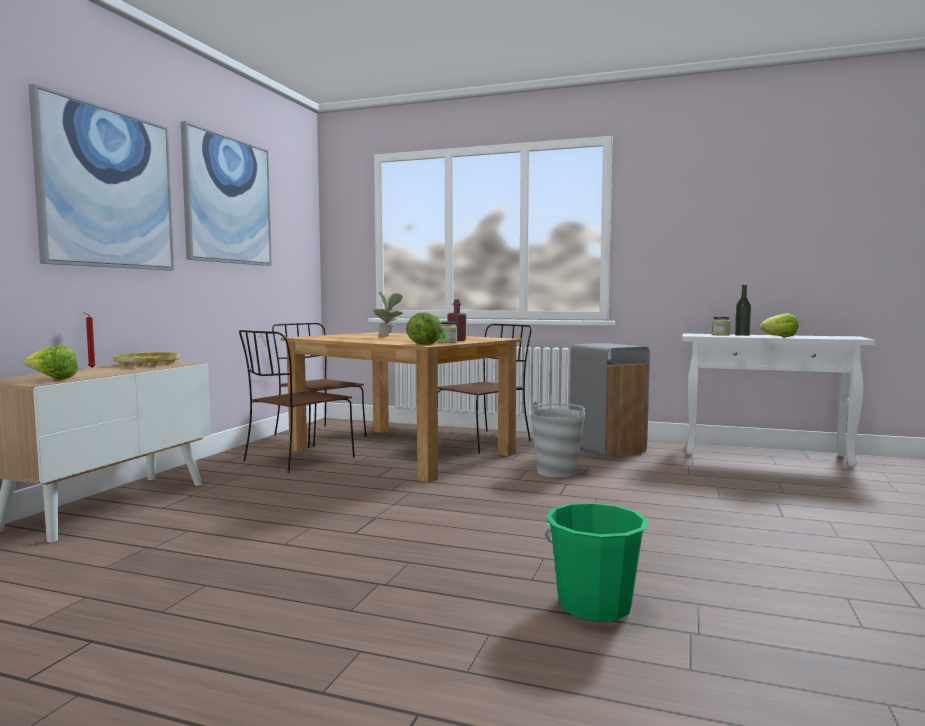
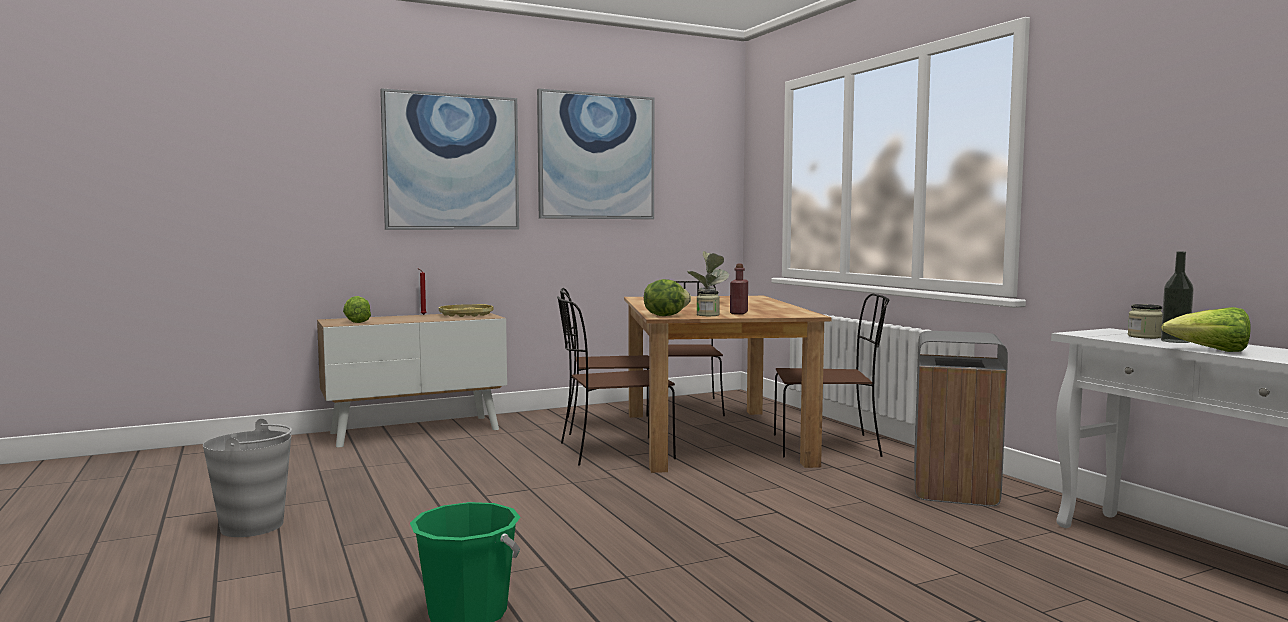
camera: 45 degrees right, 0 degrees up
(359, 476) = (613, 452): none -> brown chair
(557, 472) = (806, 497): grey bucket -> grey bucket (253, 526)

